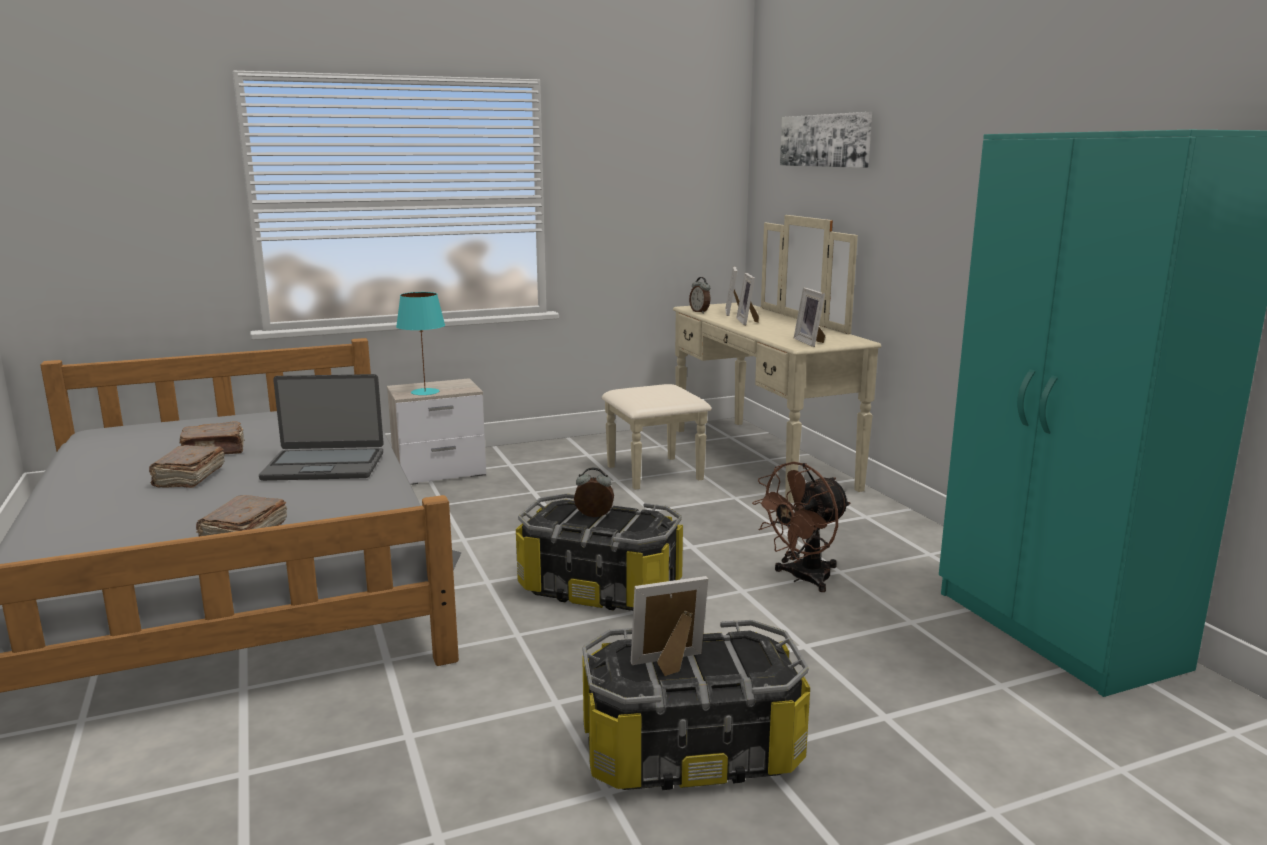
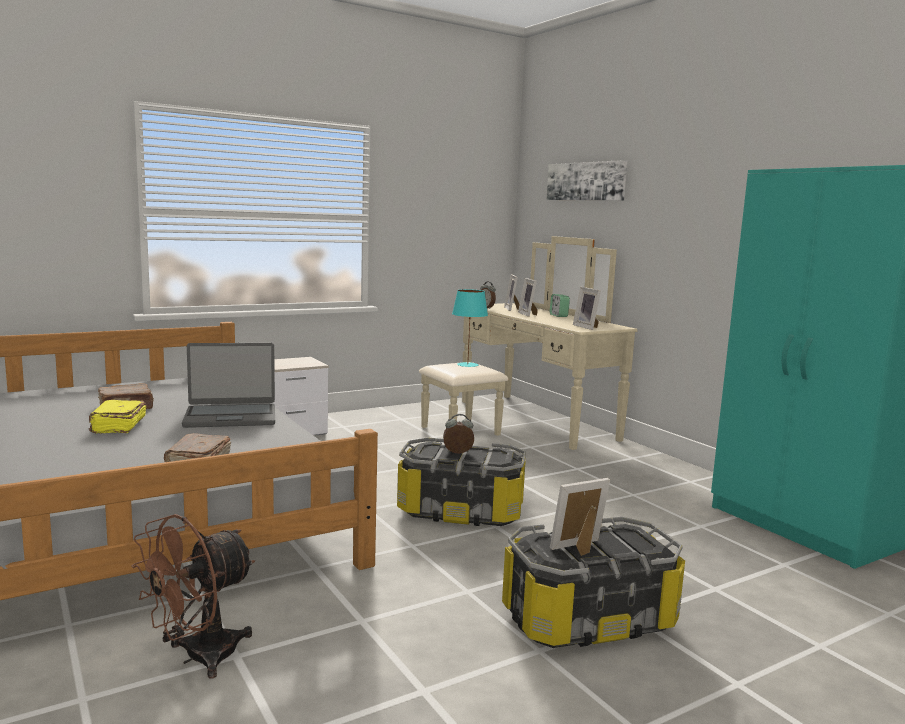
camera: 10 degrees left, 5 degrees down
(188, 478) = (118, 426): brown book -> yellow book
(425, 392) = (281, 365): turquoise table lamp -> turquoise table lamp (467, 364)
(788, 323) = (558, 315): none -> alarm clock
(802, 579) = (609, 500): brown fan -> brown fan (198, 657)

